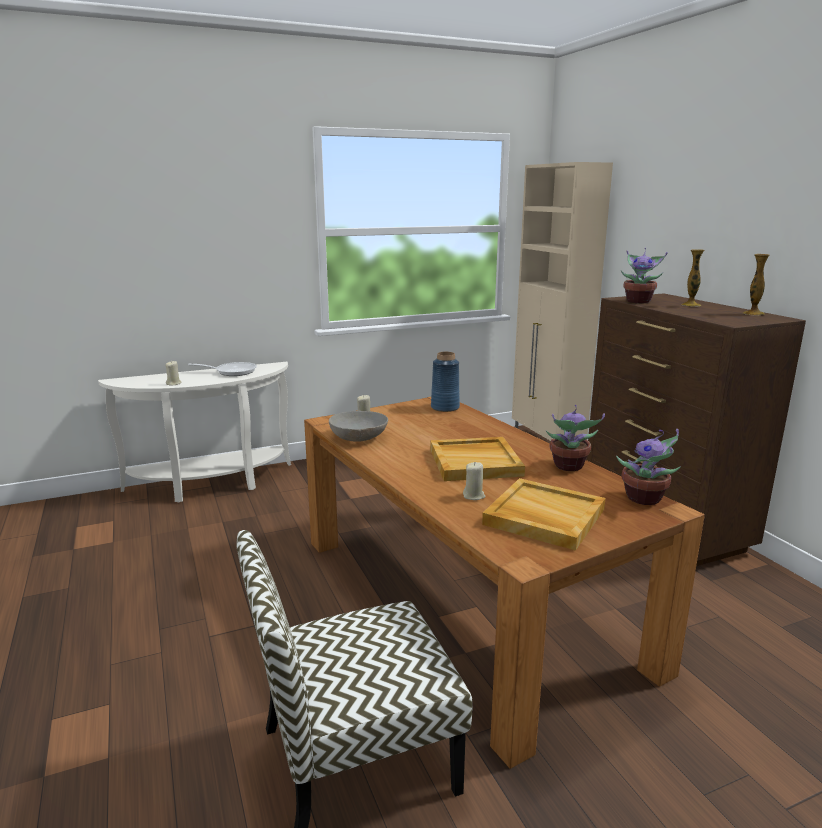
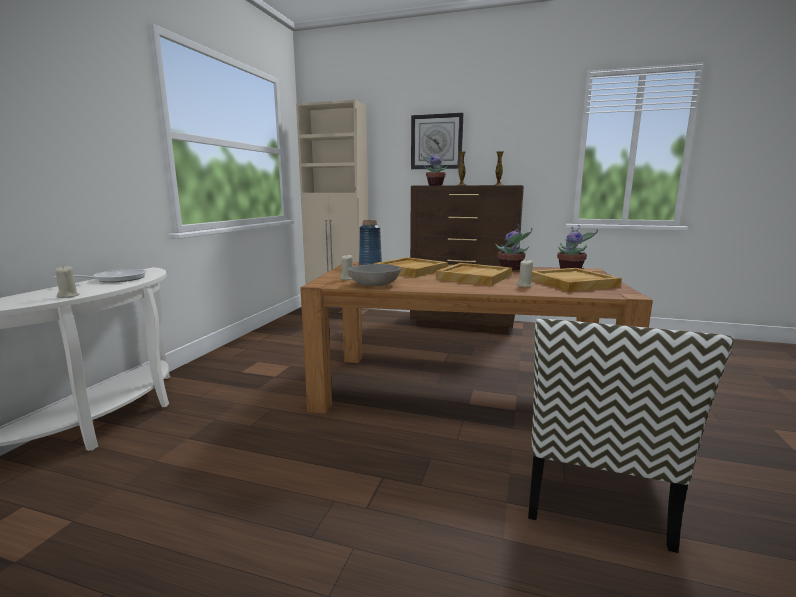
camera: 50 degrees left, 5 degrees down
(456, 428) = (410, 269): none -> beige tray
(689, 225) = (436, 142): none -> wall clock

